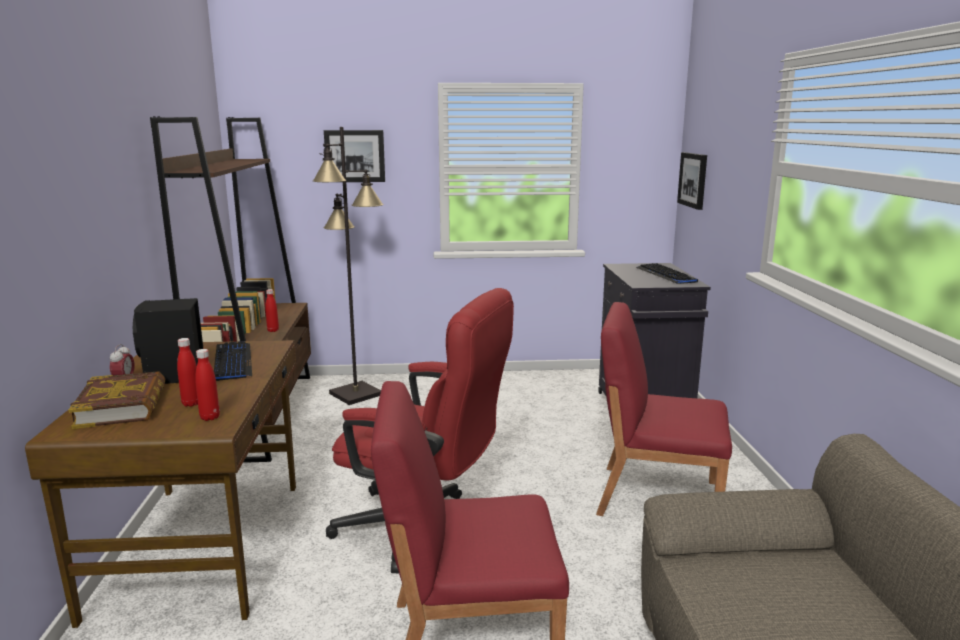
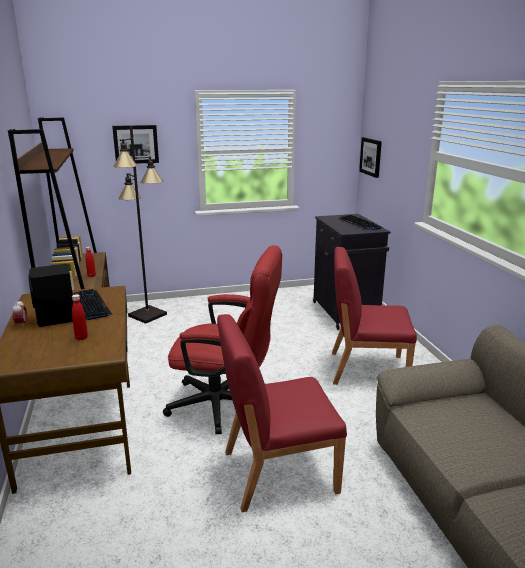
camera: 10 degrees left, 5 degrees up
(122, 406) = (33, 343): book -> none
(210, 417) = (100, 347): red bottle -> none

